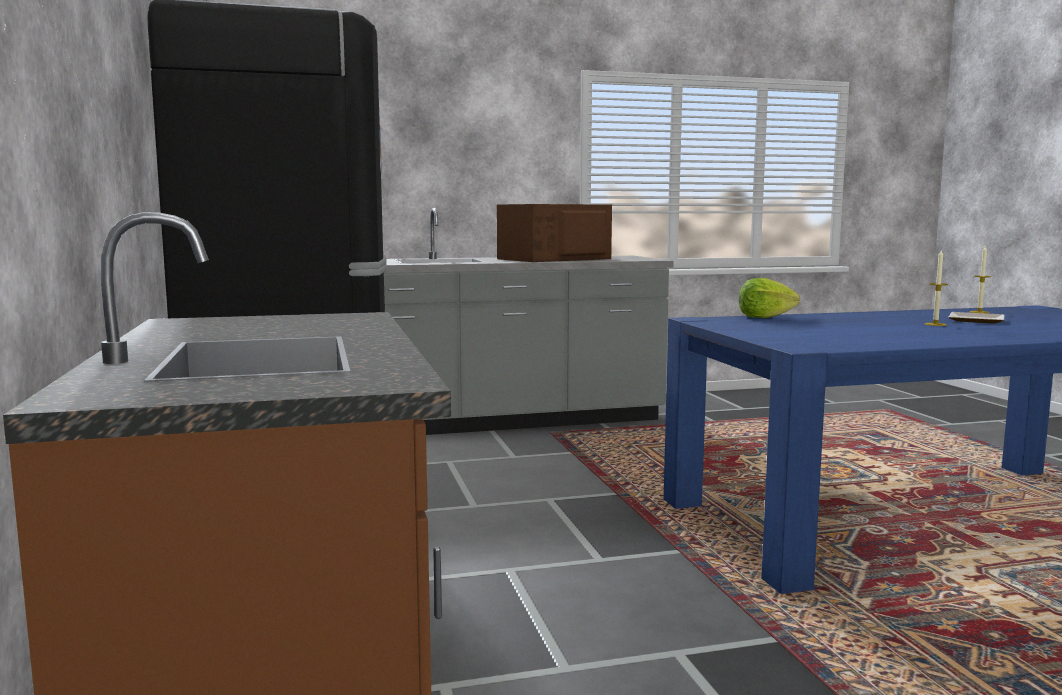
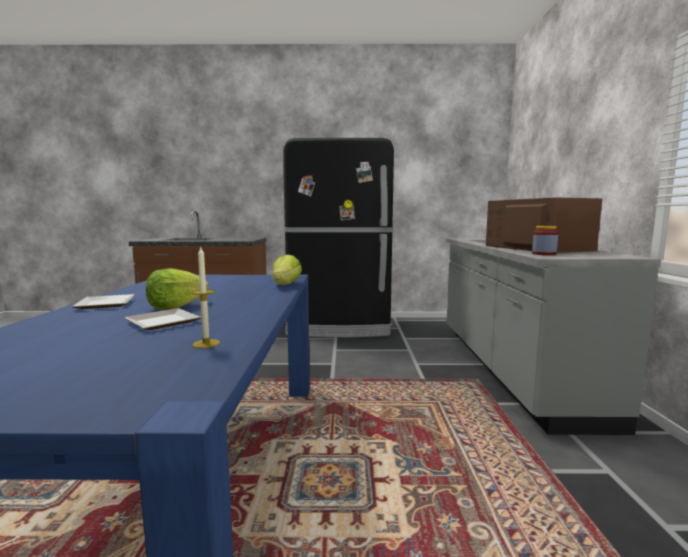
camera: 105 degrees right, 0 degrees up
(626, 259) = (544, 254): none -> jar
(935, 324) = (176, 306): candle -> lettuce
(993, 336) = (103, 305): none -> plate

